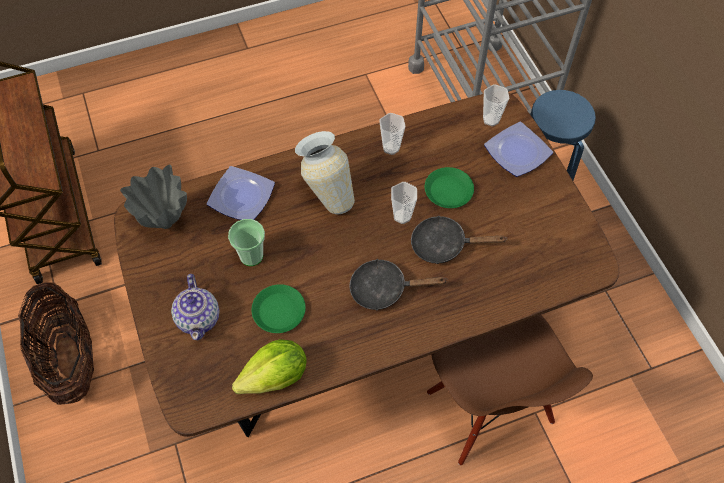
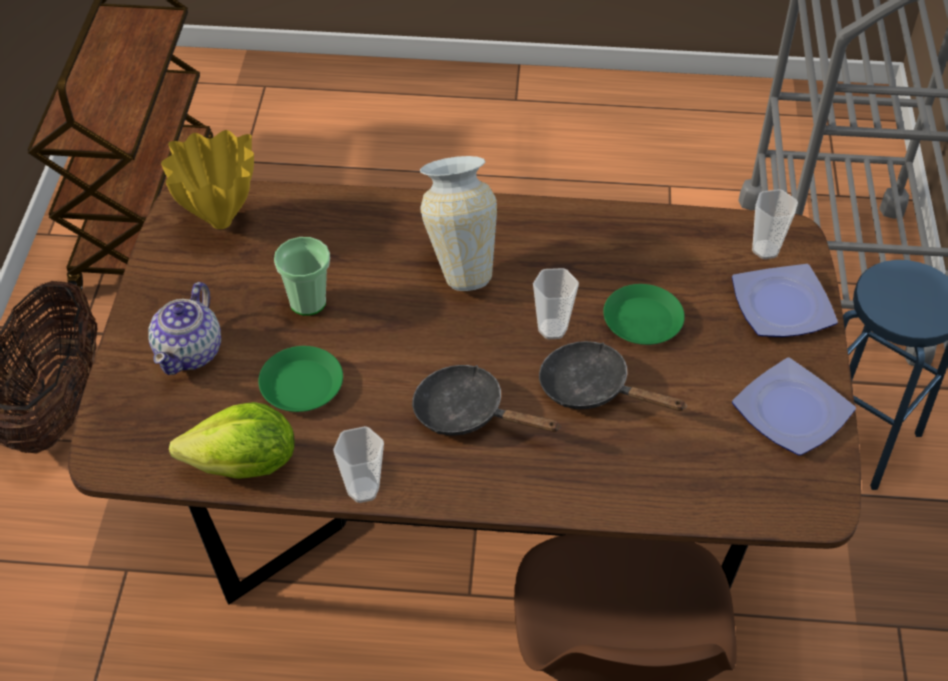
camera: 25 degrees right, 10 degrees down
(165, 224) = (219, 223): grey vase -> yellow vase
(240, 197) = (338, 225): plate -> plate (789, 412)
(391, 148) = (589, 236): cup -> cup (363, 489)

